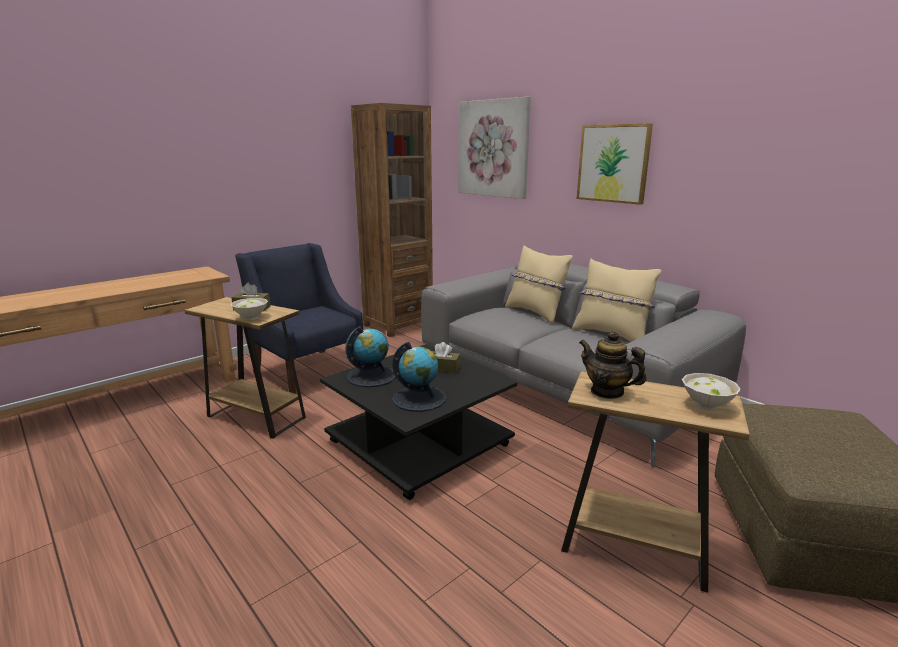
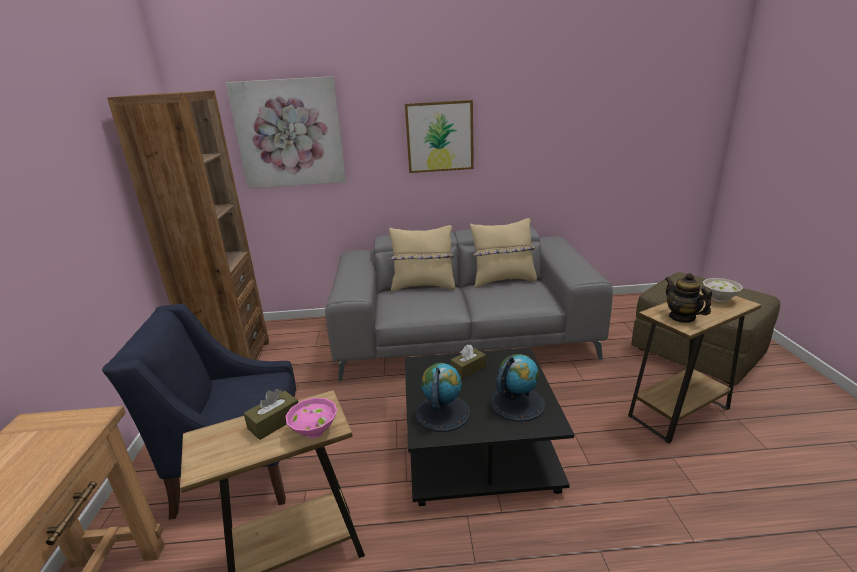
camera: 50 degrees left, 5 degrees up
(252, 317) = (314, 431): white bowl -> pink bowl
(607, 391) = (682, 317): teapot -> teapot turned 75 degrees clockwise

